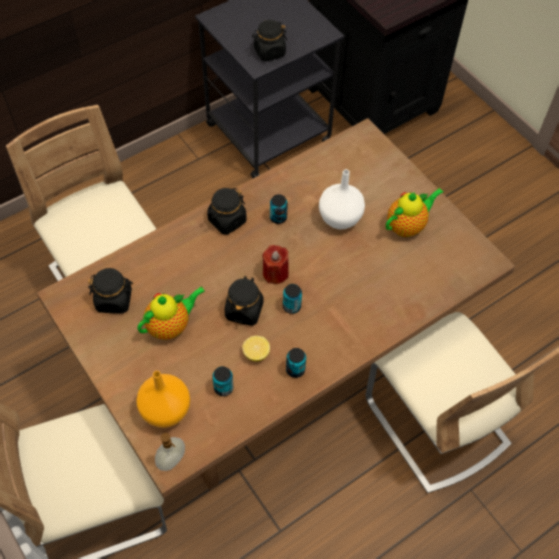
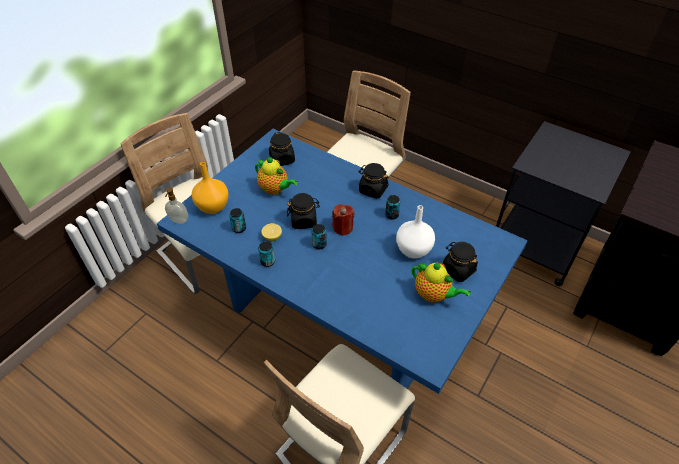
camera: 70 degrees right, 10 degrees down
(269, 52) = (545, 167): black jar -> black jar (457, 270)
(276, 369) = (338, 317): brown dining table -> blue dining table

